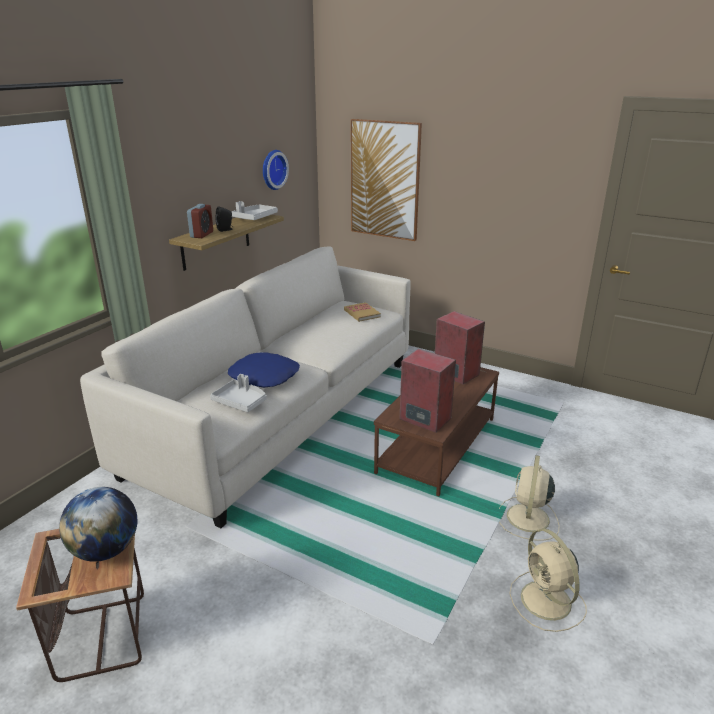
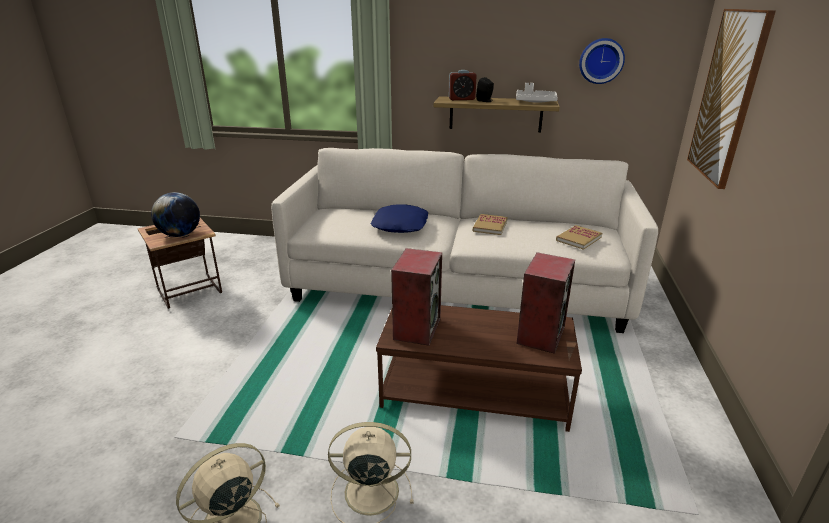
camera: 70 degrees right, 0 degrees up
(241, 402) = (352, 225): grey tray -> none
(308, 337) = (490, 226): none -> book

